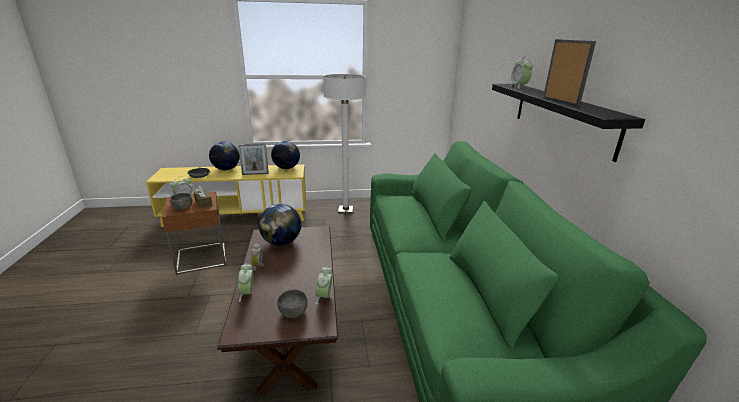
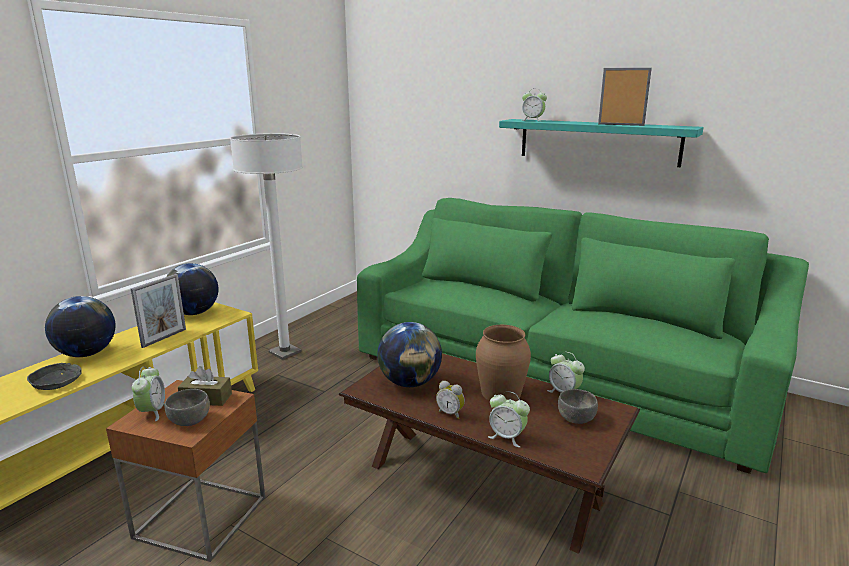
camera: 50 degrees left, 5 degrees down
(300, 273) = (500, 392): none -> brown vase
(562, 117) = (598, 141): black shelf -> turquoise shelf

